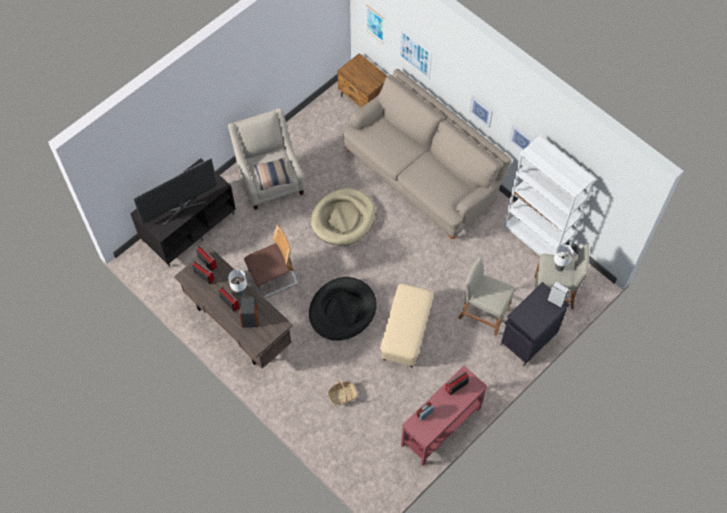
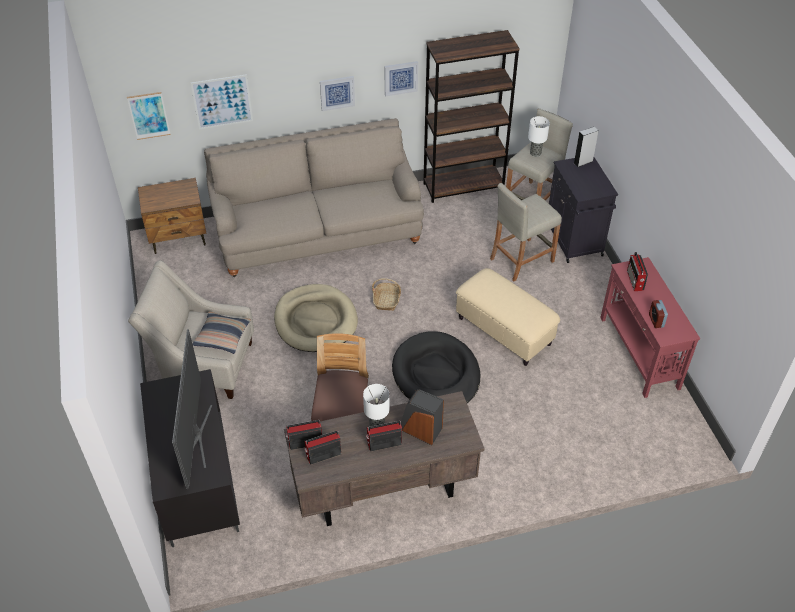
camera: 60 degrees left, 15 degrees down
(342, 395) = (549, 424): basket -> basket (387, 300)
(536, 240) = (463, 186): white bookcase -> brown bookcase

